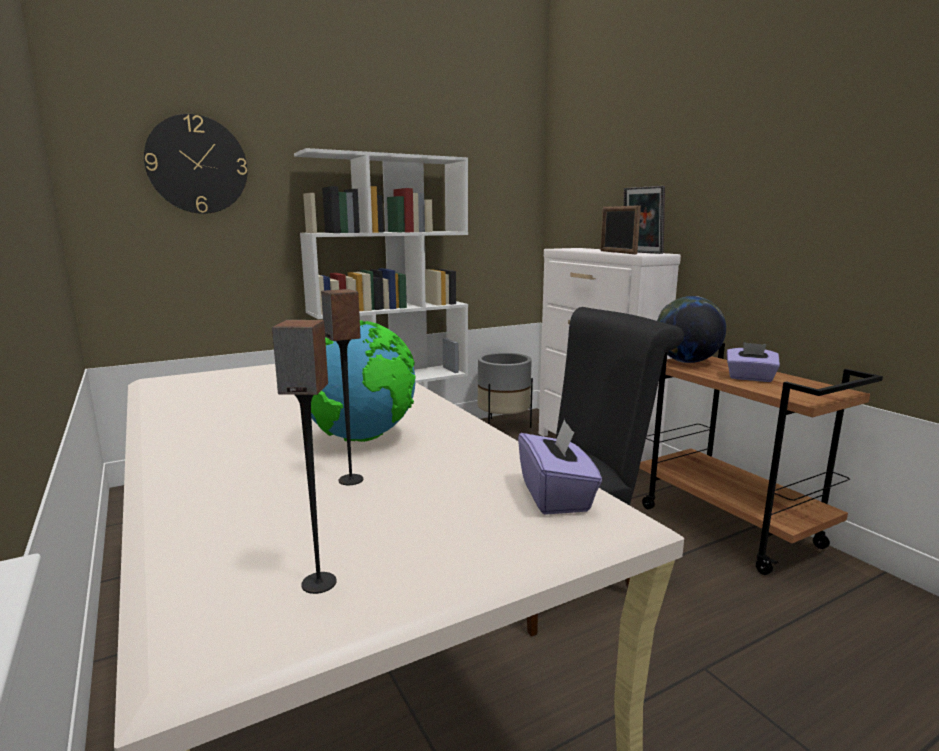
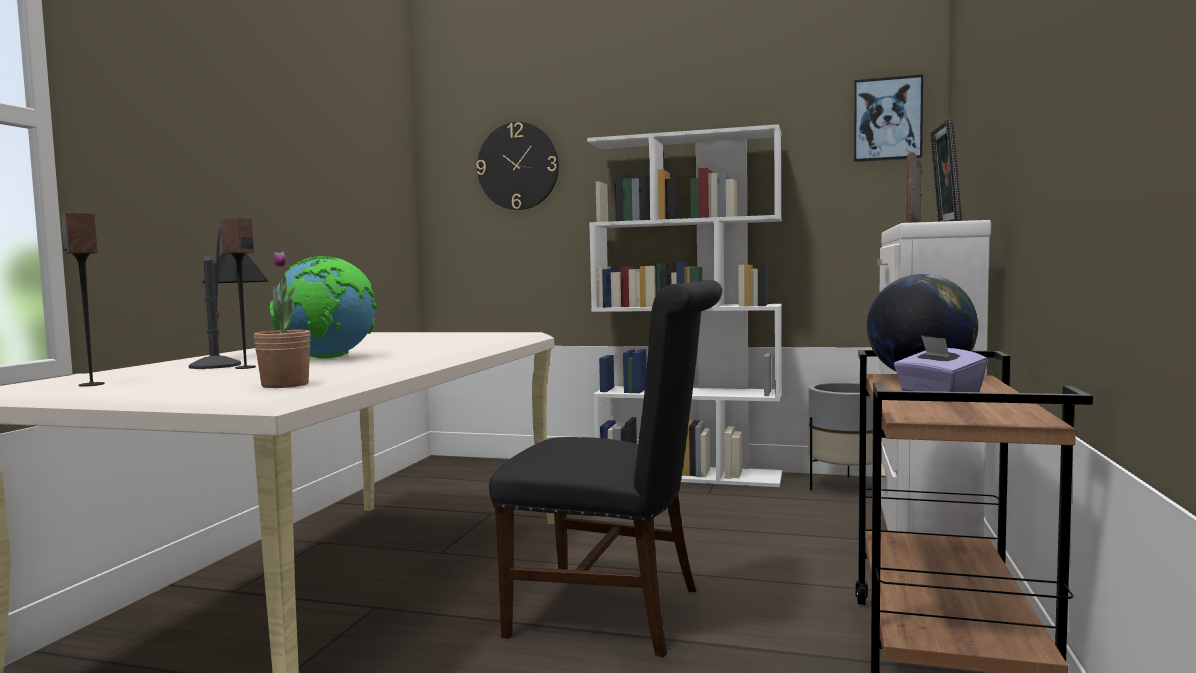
camera: 45 degrees right, 10 degrees down
(251, 471) = (231, 360): none -> table lamp
(513, 159) = (887, 119): none -> picture
(556, 496) = (285, 385): purple tissue box -> potted plant

